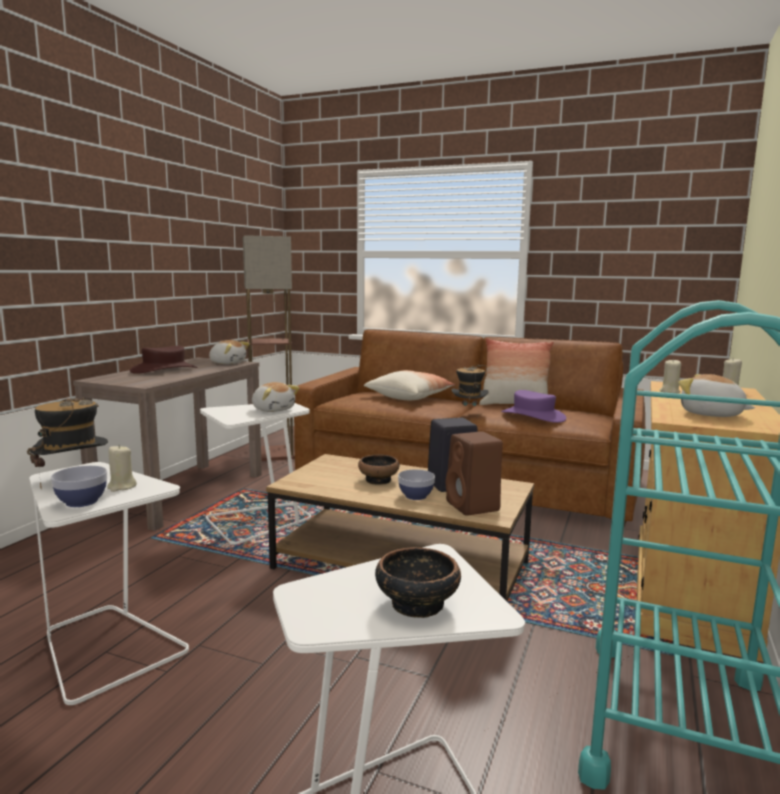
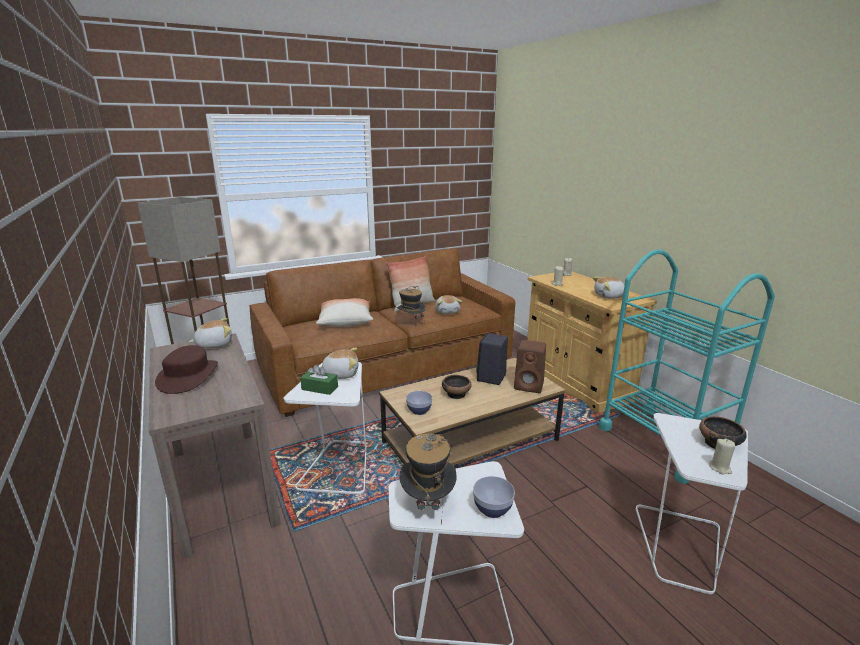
camera: 50 degrees left, 10 degrees up
(121, 487) = (473, 484): beige candle -> beige candle (720, 468)
(235, 411) = (320, 388): none -> green tissue box
(416, 496) = (496, 394): bowl -> bowl (419, 411)
(533, 416) = (447, 311): purple hat -> plush toy

